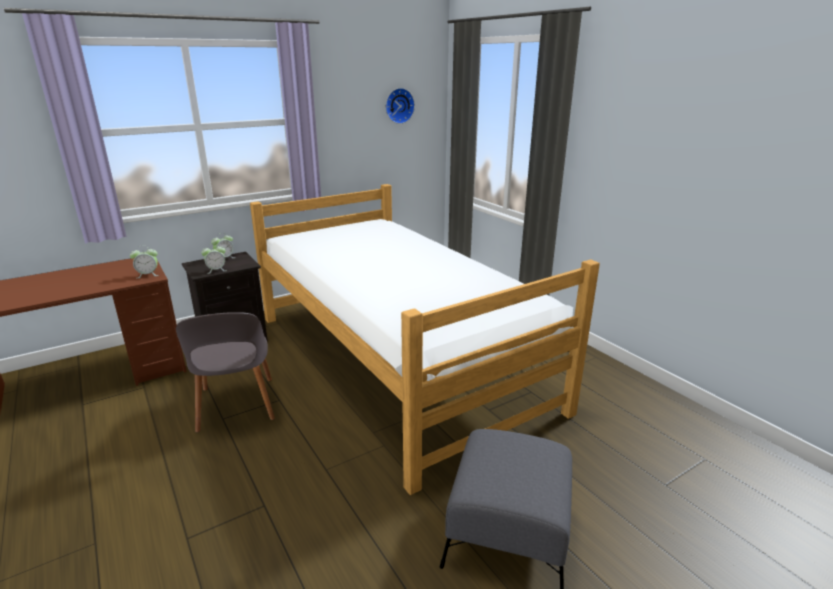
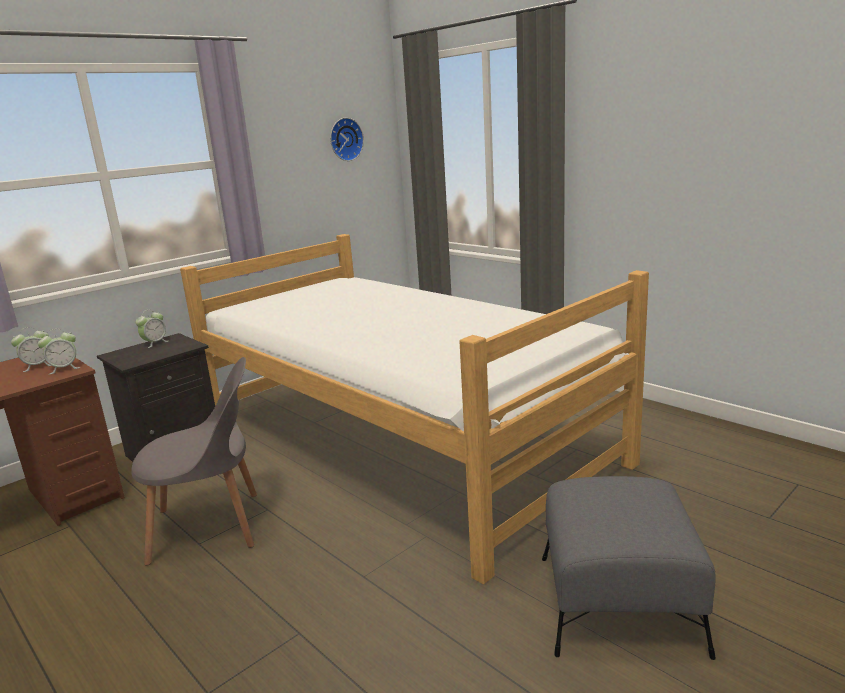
camera: 10 degrees left, 5 degrees down
(216, 270) = (150, 357): alarm clock -> alarm clock (37, 366)
(236, 406) = (212, 526): grey chair -> grey chair turned 75 degrees counterclockwise

